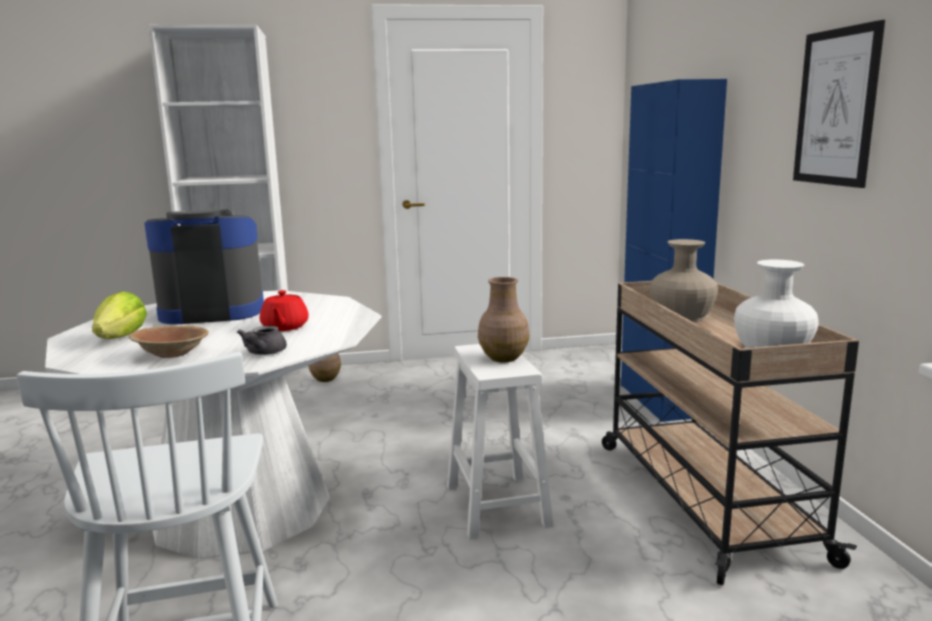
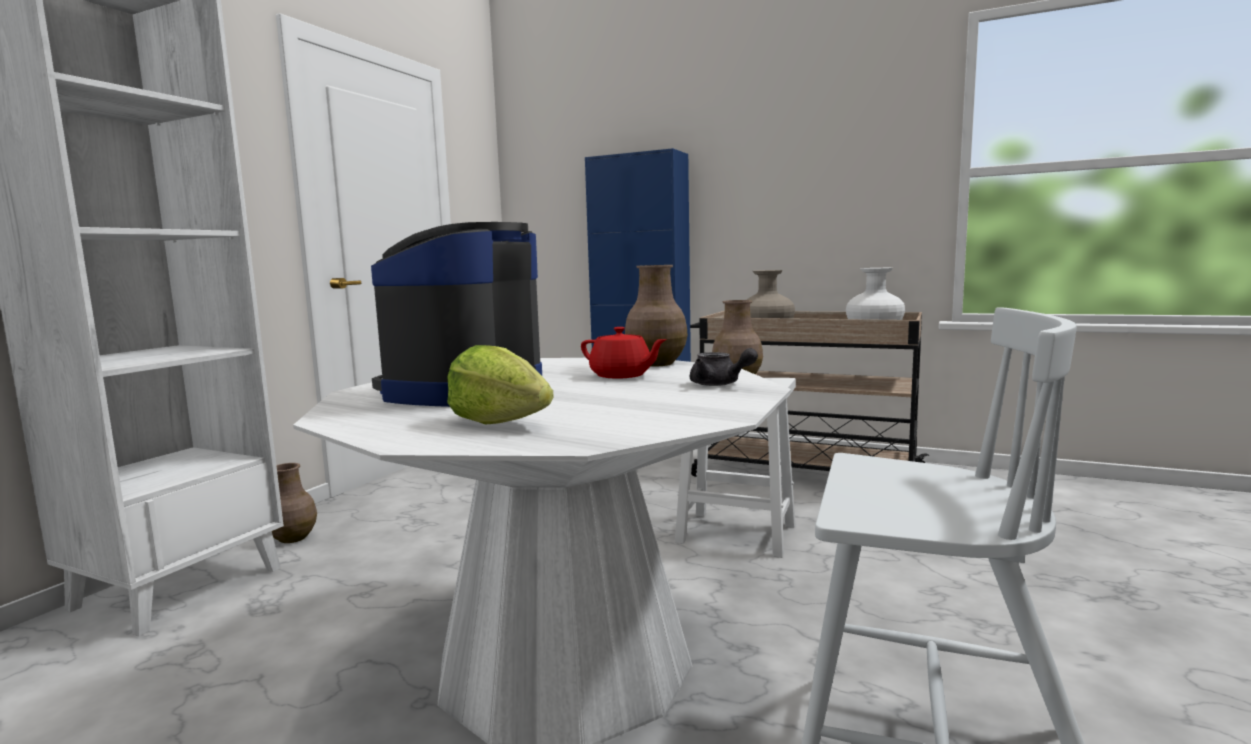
camera: 55 degrees left, 5 degrees down
(172, 354) = (653, 407): brown bowl -> none
(345, 324) = (655, 363): none -> brown vase
(836, 107) = (821, 171): picture -> none

